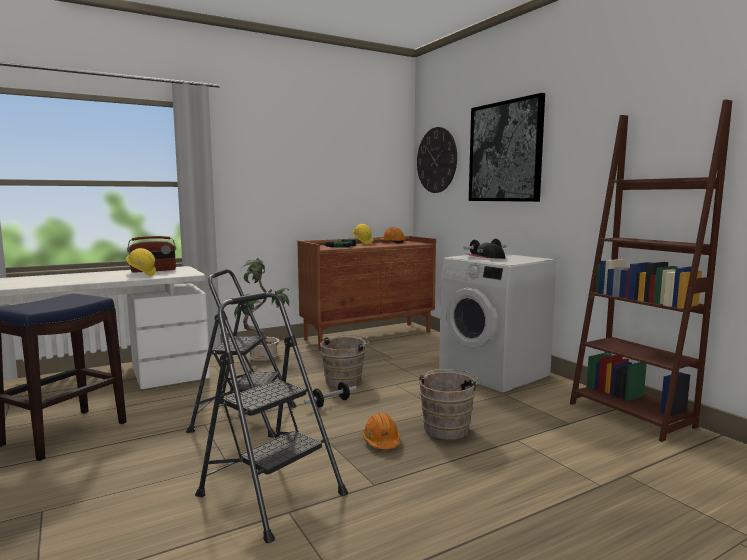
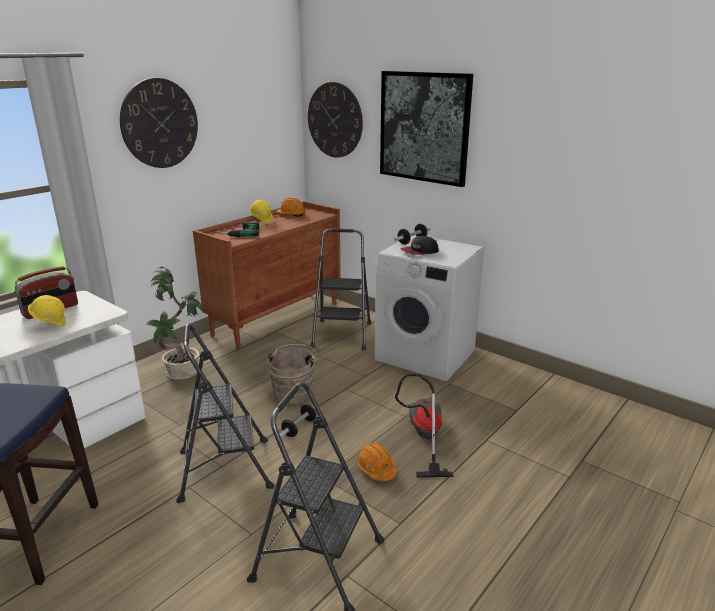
camera: 20 degrees left, 15 degrees up
(279, 149) = (160, 123): none -> wall clock
(421, 350) = (342, 333): none -> black step ladder
(447, 427) = (423, 438): brown bucket -> vacuum cleaner
(631, 414) = (557, 389): brown bookcase -> none

